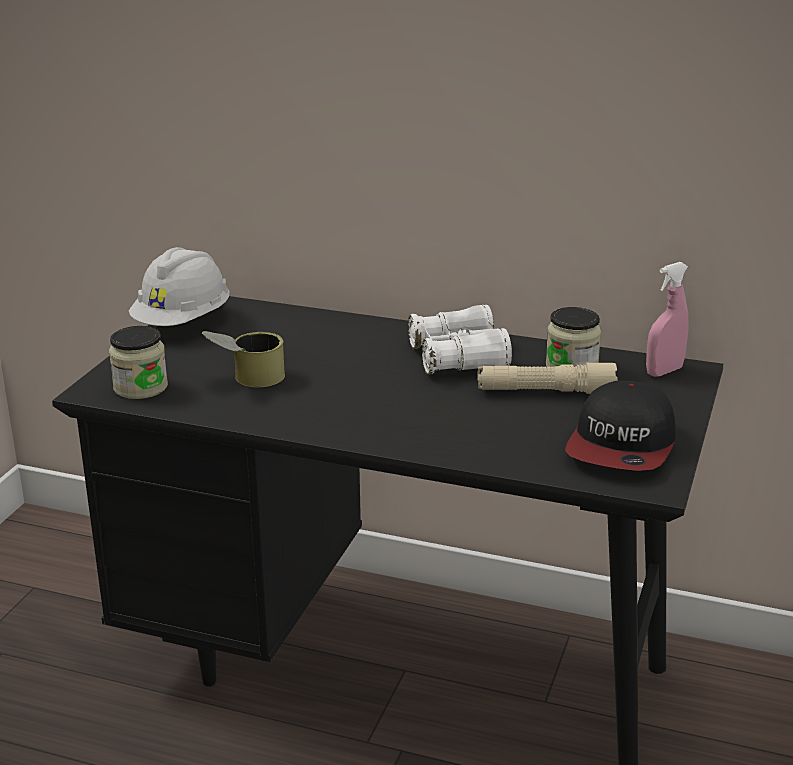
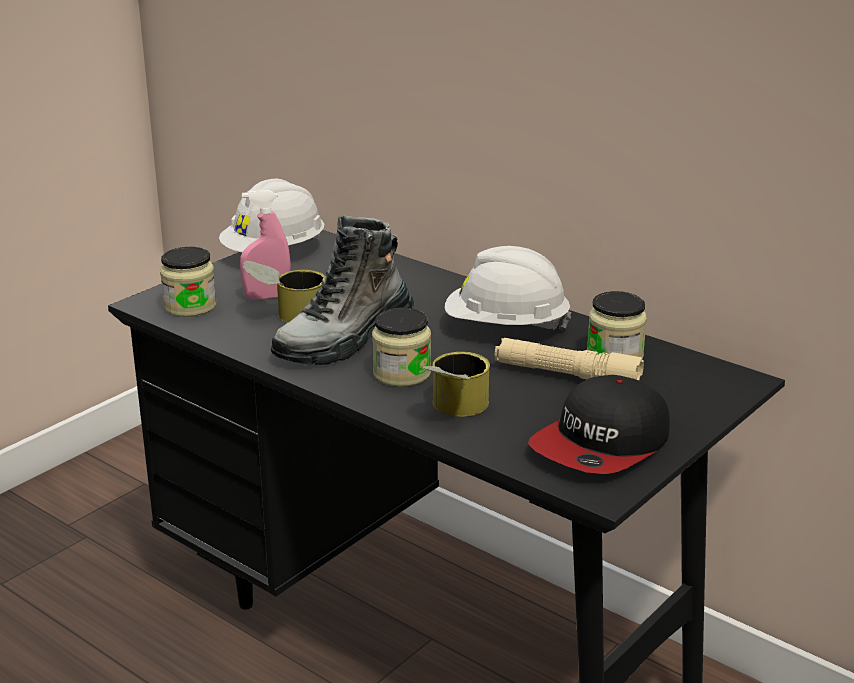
camera: 20 degrees right, 0 degrees up
(319, 393) = (344, 339): none -> boot
(399, 415) = (401, 374): none -> jar
(458, 358) = (505, 328): white binoculars -> white hard hat
(472, 440) = (453, 411): none -> can
(664, 371) = (710, 377): pink spray bottle -> pink spray bottle (267, 297)

